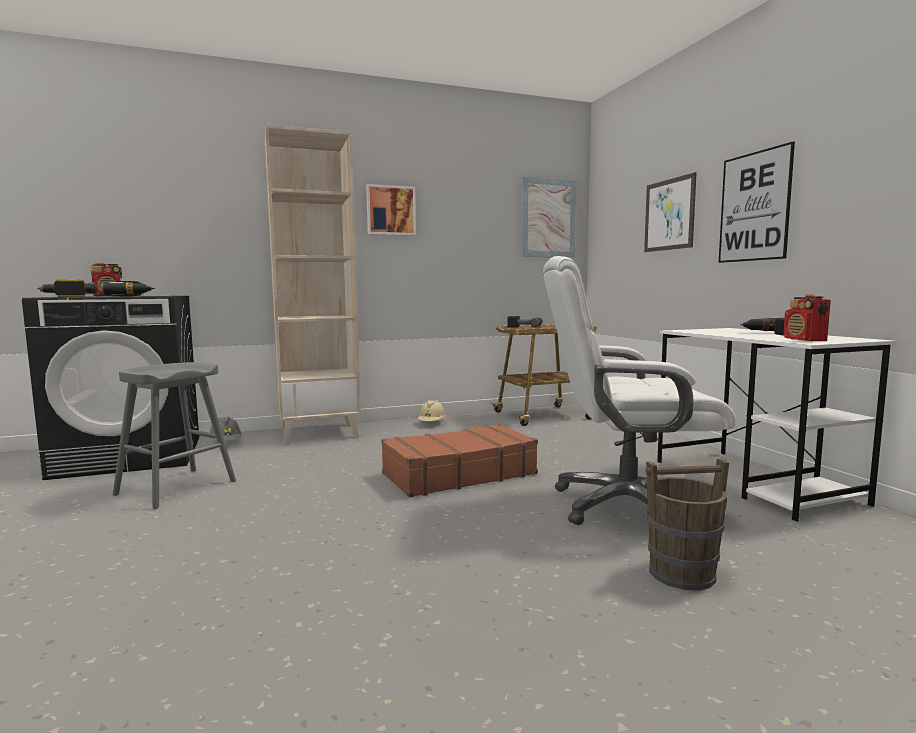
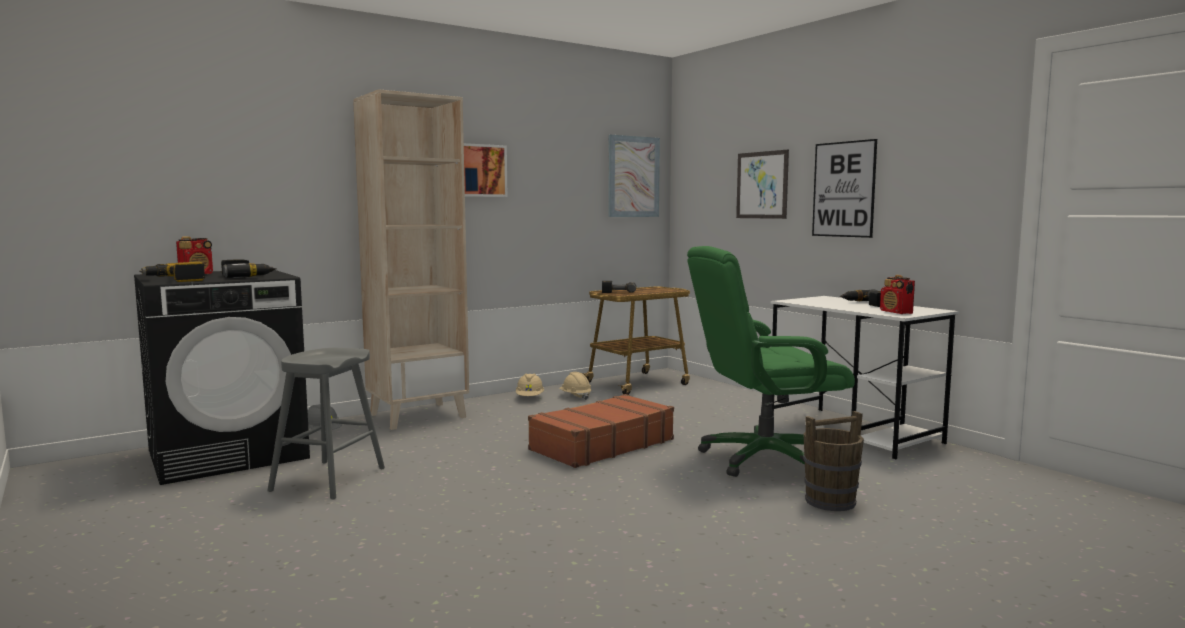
camera: 15 degrees left, 0 degrees up
(474, 424) = (575, 396): none -> beige hard hat
(625, 506) = (764, 459): white office chair -> green office chair

